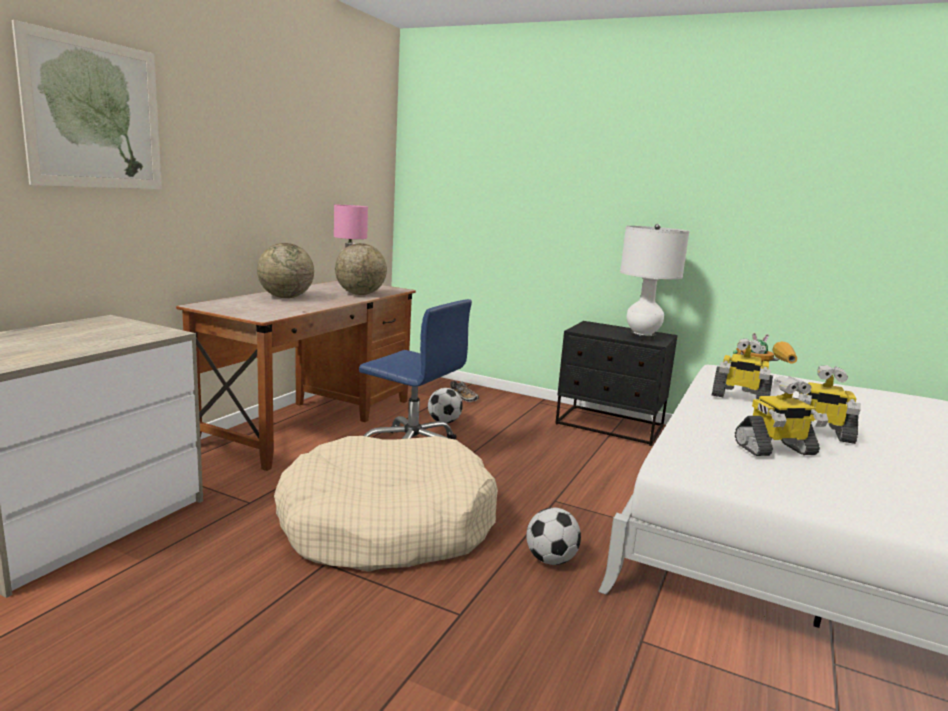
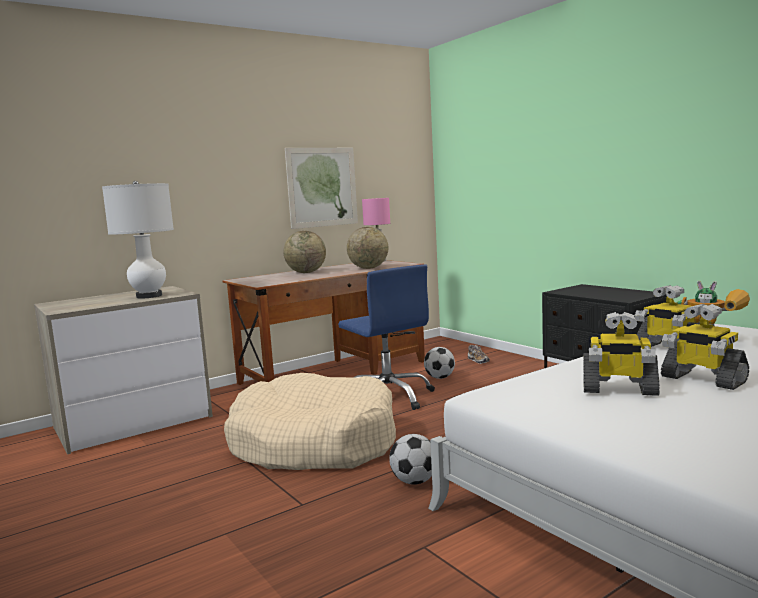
camera: 30 degrees right, 5 degrees down
(94, 114) = (158, 155): picture -> picture (322, 187)
(642, 337) = (617, 296): white table lamp -> white table lamp (149, 296)

